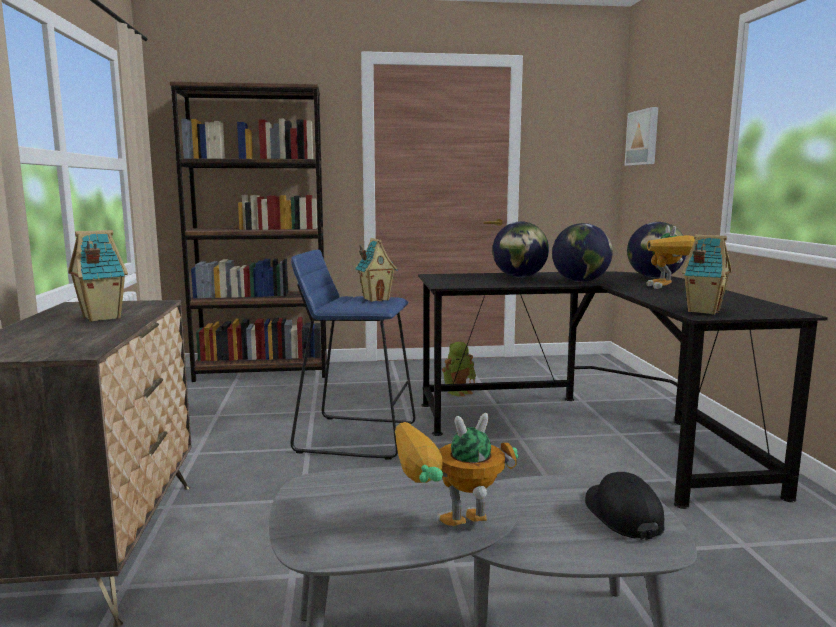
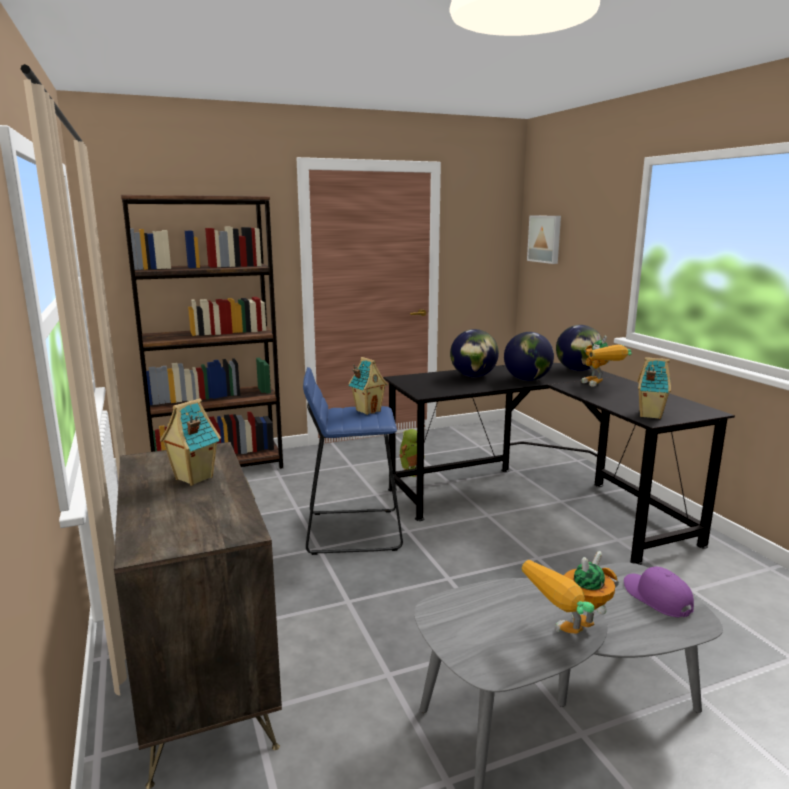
camera: 15 degrees left, 5 degrees up
(621, 515) = (656, 598): black cap -> purple cap

